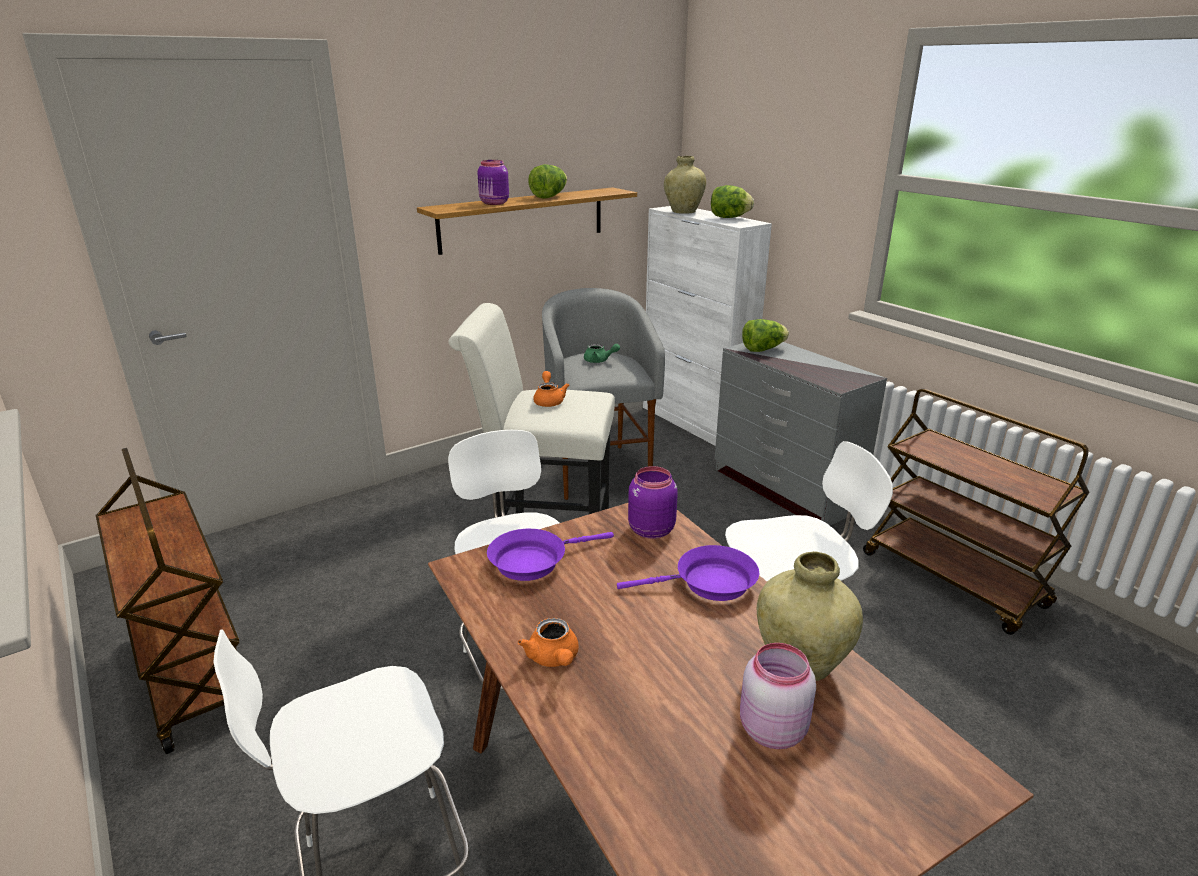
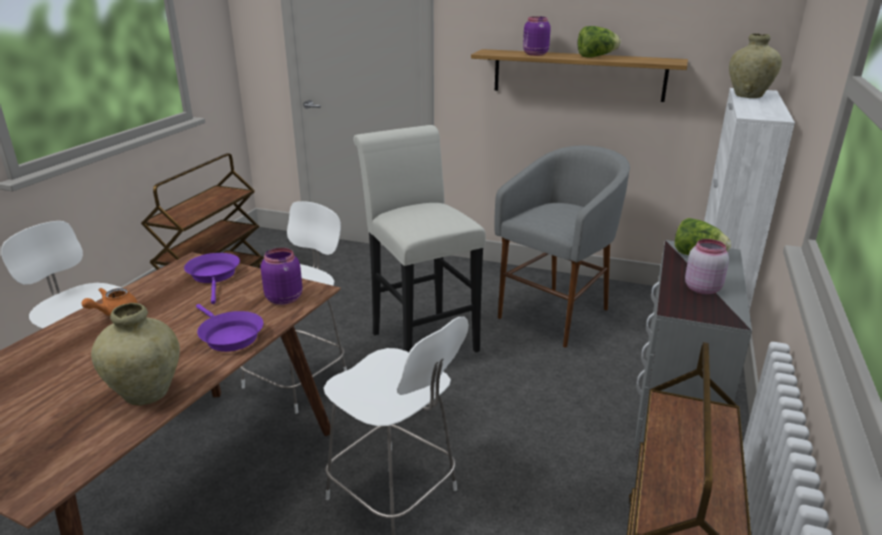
camera: 55 degrees right, 0 degrees up
(534, 561) = (214, 276): purple frying pan -> purple frying pan turned 45 degrees clockwise
(549, 400) = (425, 211): orange teapot -> none
(599, 361) = (561, 212): green teapot -> none
(729, 218) = (769, 109): lettuce -> none
(770, 729) = (70, 397): pink jar -> pink jar (701, 288)

